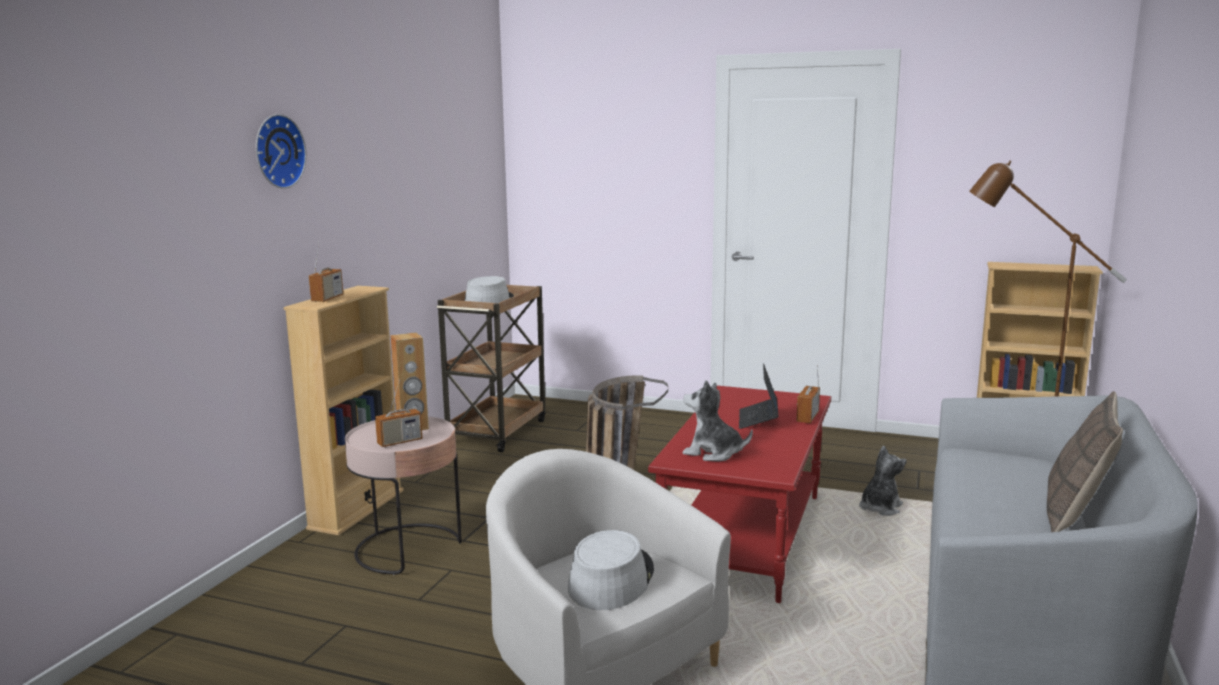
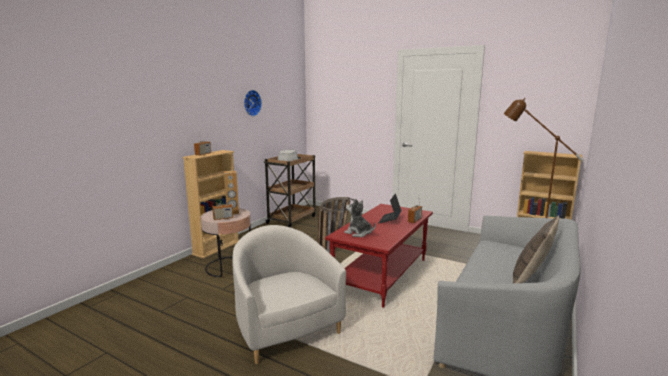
camera: 10 degrees right, 0 degrees up
(276, 151) = (181, 88): wall clock -> wall clock (251, 103)
(611, 579) = (289, 287): grey hat -> none
(879, 508) = (453, 267): plush toy -> none

